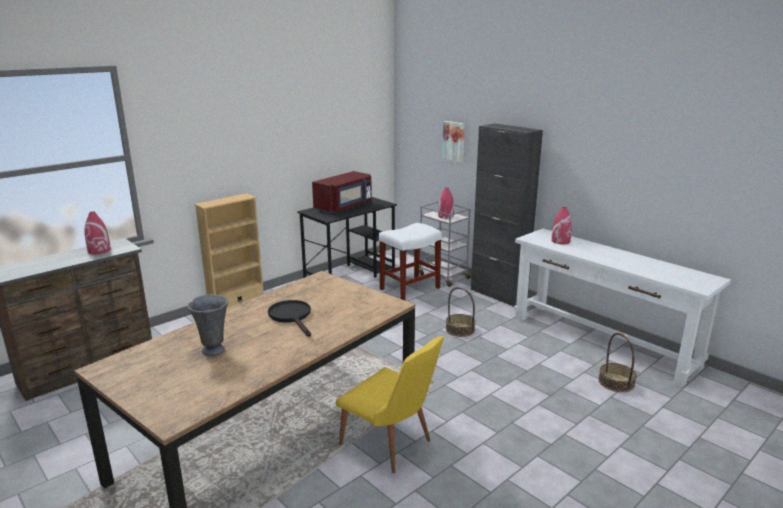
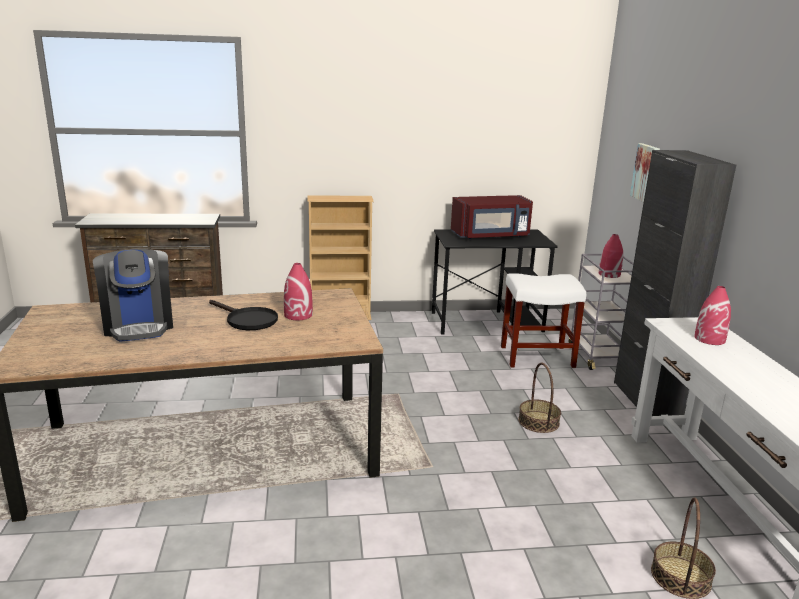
camera: 35 degrees right, 0 degrees up
(99, 250) = (183, 218): red vase -> red vase (298, 315)
(213, 350) = (139, 325): grey vase -> coffee machine
(292, 317) = (247, 320): black frying pan -> black frying pan turned 120 degrees clockwise
(392, 446) = (298, 510): yellow chair -> none

